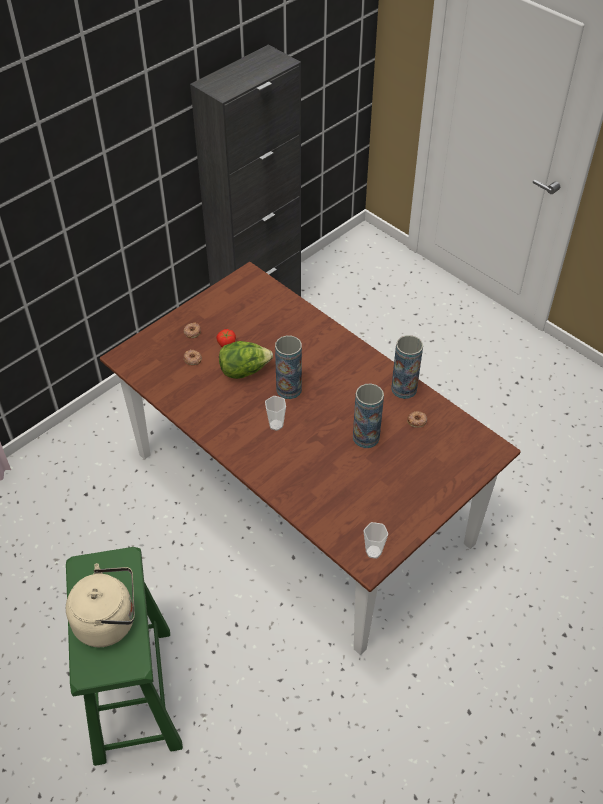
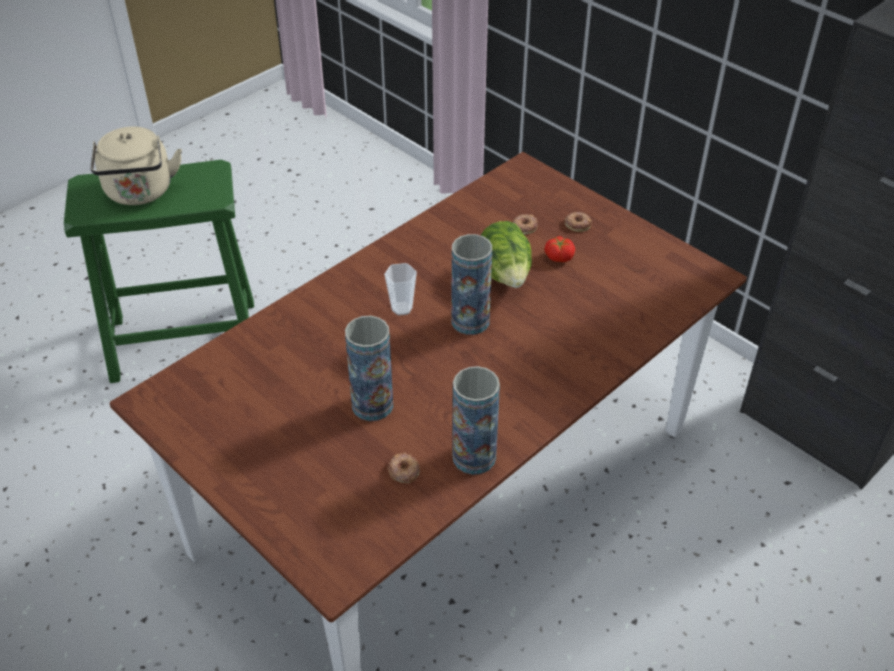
camera: 90 degrees right, 5 degrees down
(373, 552) = (166, 406): cup -> none

